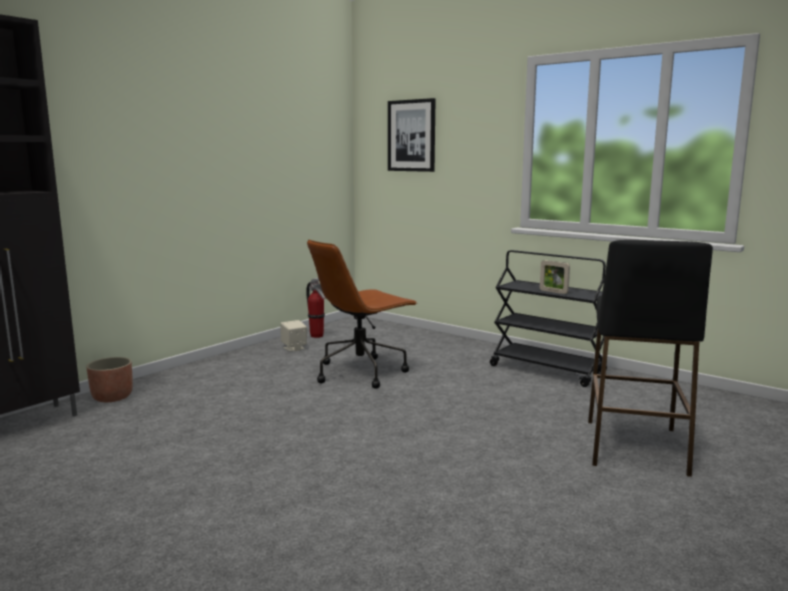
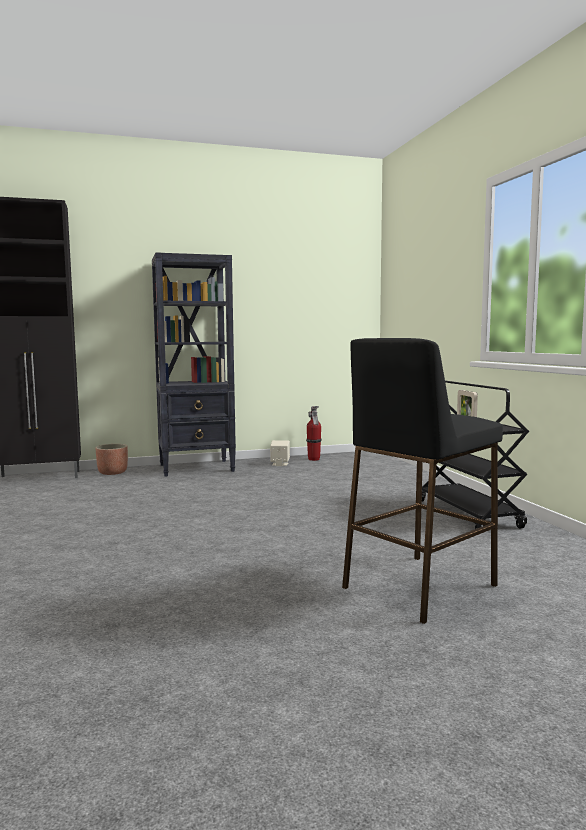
camera: 35 degrees right, 5 degrees down
(211, 370) = (197, 468): none -> black bookcase
(361, 372) = (295, 486): brown office chair -> none
(411, 135) = (412, 275): picture -> none

